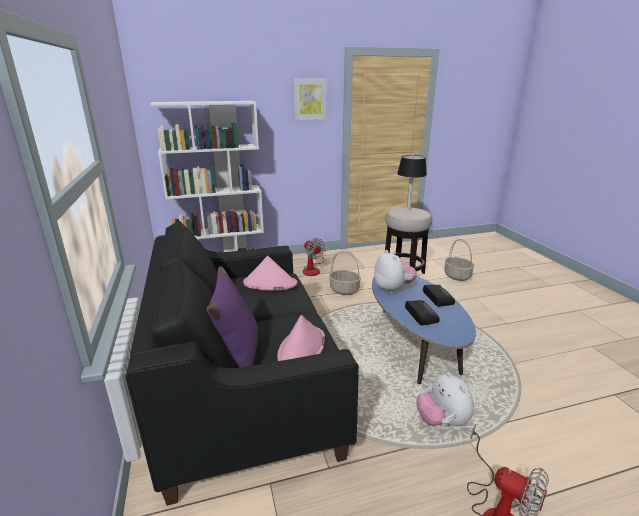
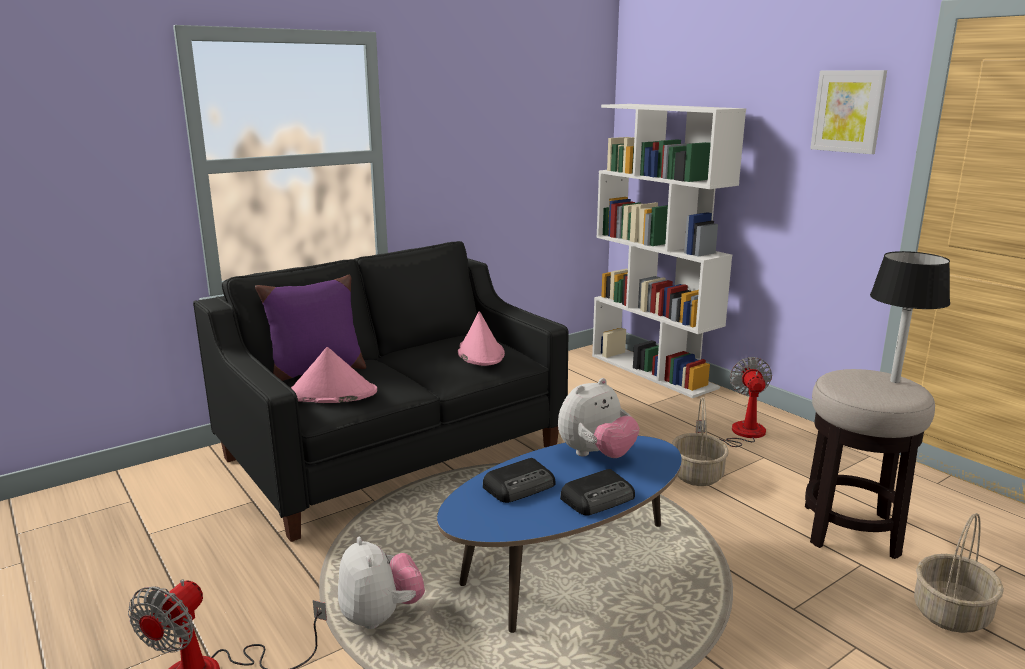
camera: 70 degrees right, 5 degrees down
(313, 269) = (739, 434): fan -> fan turned 150 degrees clockwise
(442, 421) = (381, 616): plush toy -> plush toy turned 105 degrees clockwise

